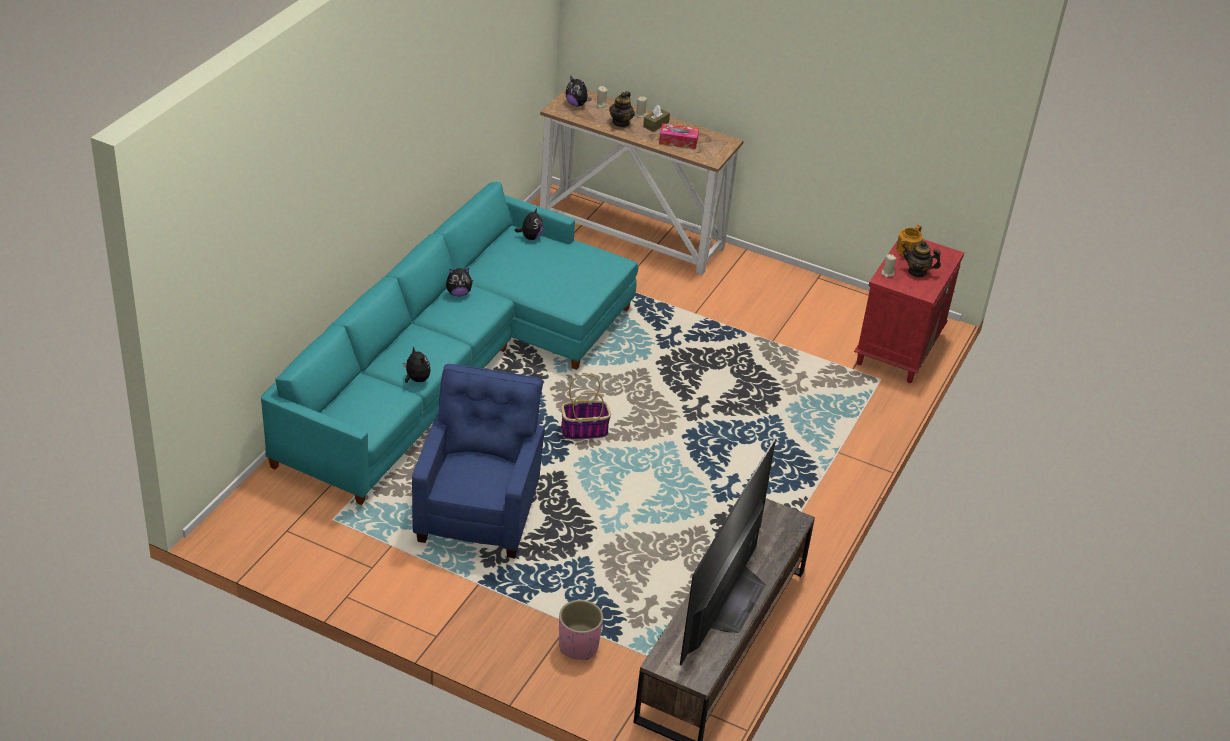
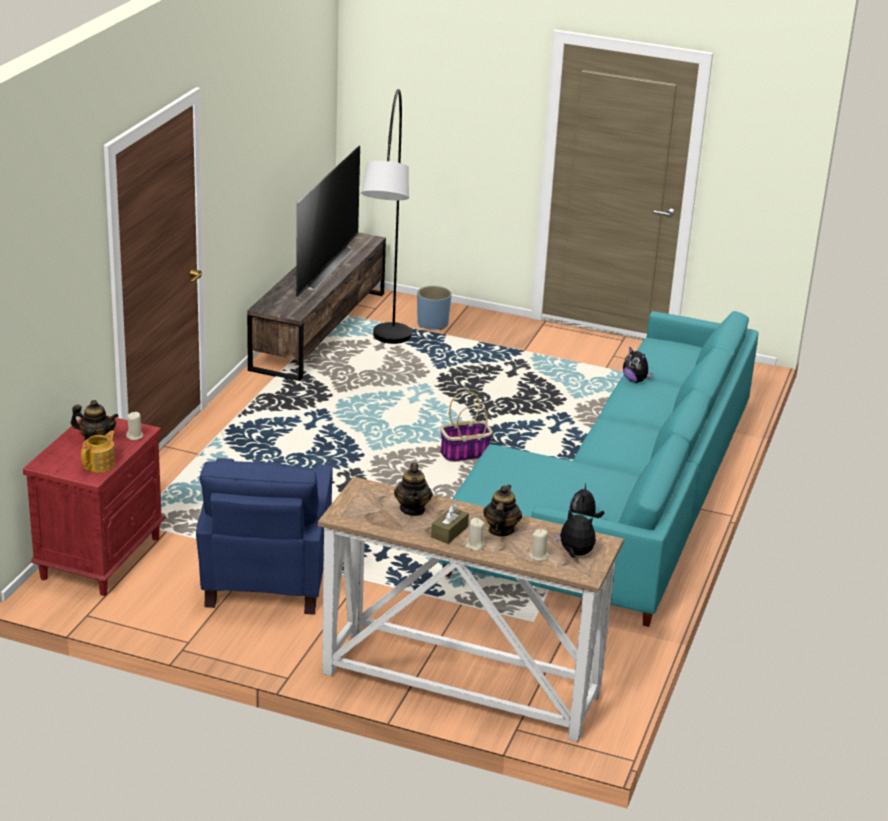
camera: 175 degrees right, 10 degrees down
(458, 293) = (636, 453): plush toy -> none
(479, 513) = (542, 391): blue armchair -> blue armchair (265, 580)
(578, 646) = (433, 324): pink planter -> blue planter
(648, 562) = (385, 369): none -> grey floor lamp
(678, 141) = (413, 509): tissue box -> teapot

